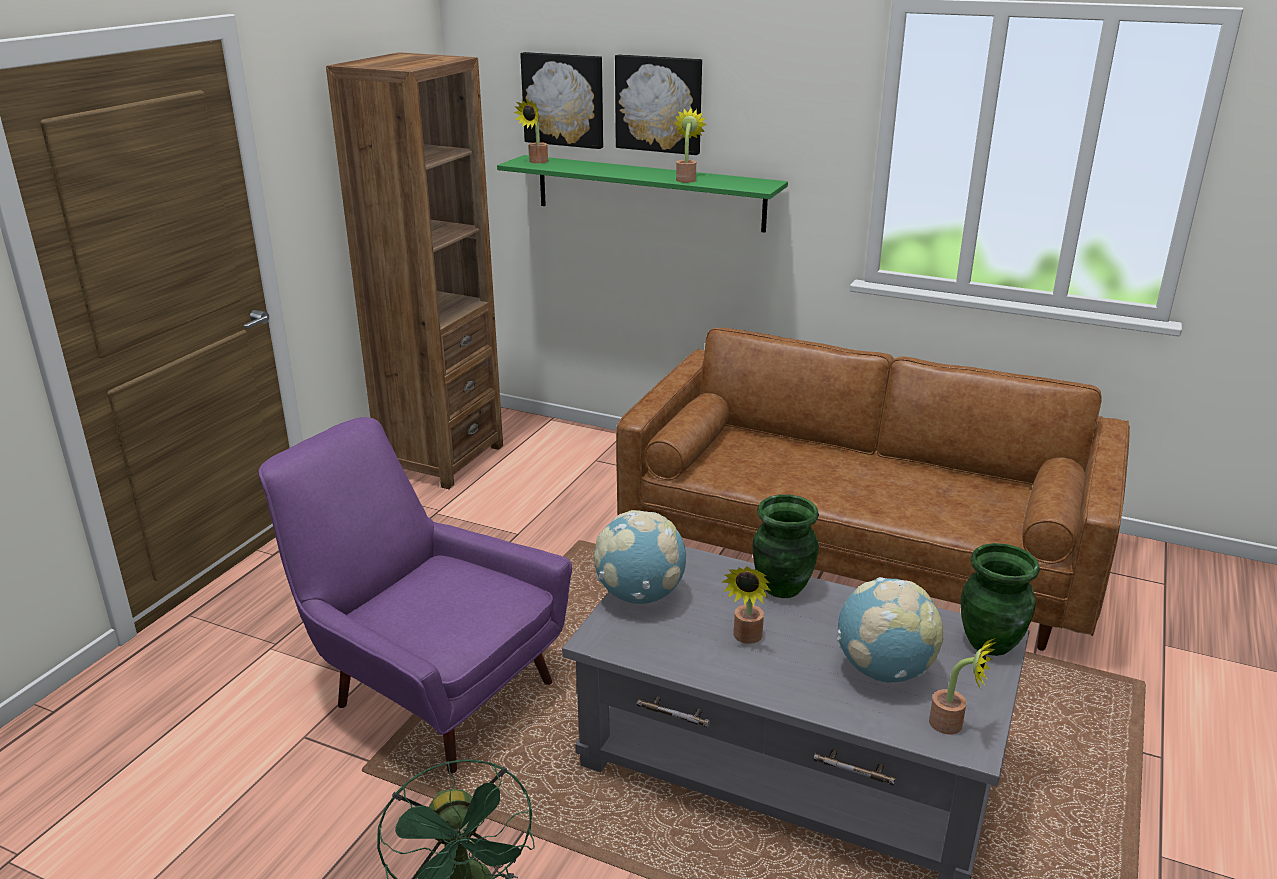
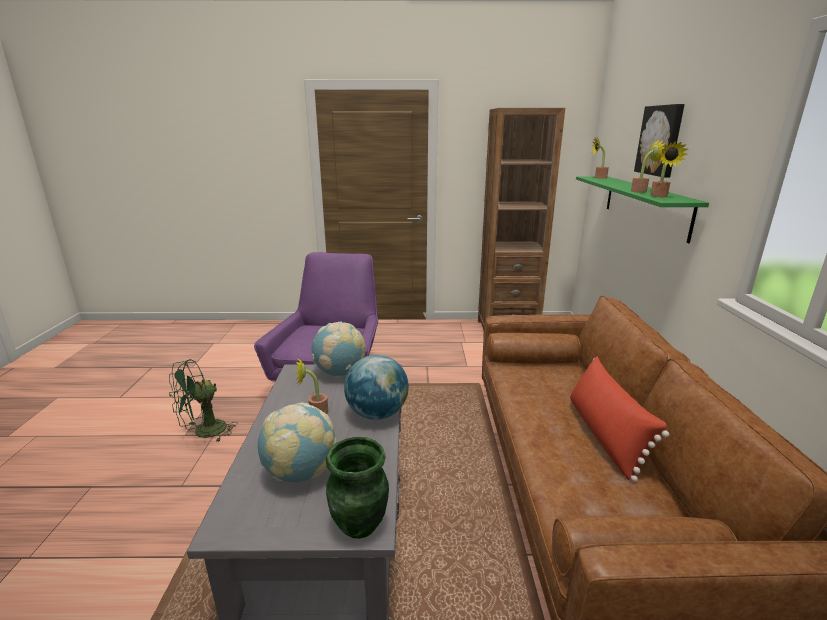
camera: 65 degrees right, 5 degrees down
(564, 99) = (626, 140): picture -> none
(781, 587) = (377, 413): green vase -> globe
(878, 470) = (604, 435): none -> red pillow
(953, 725) = (244, 516): potted plant -> potted plant (660, 196)

